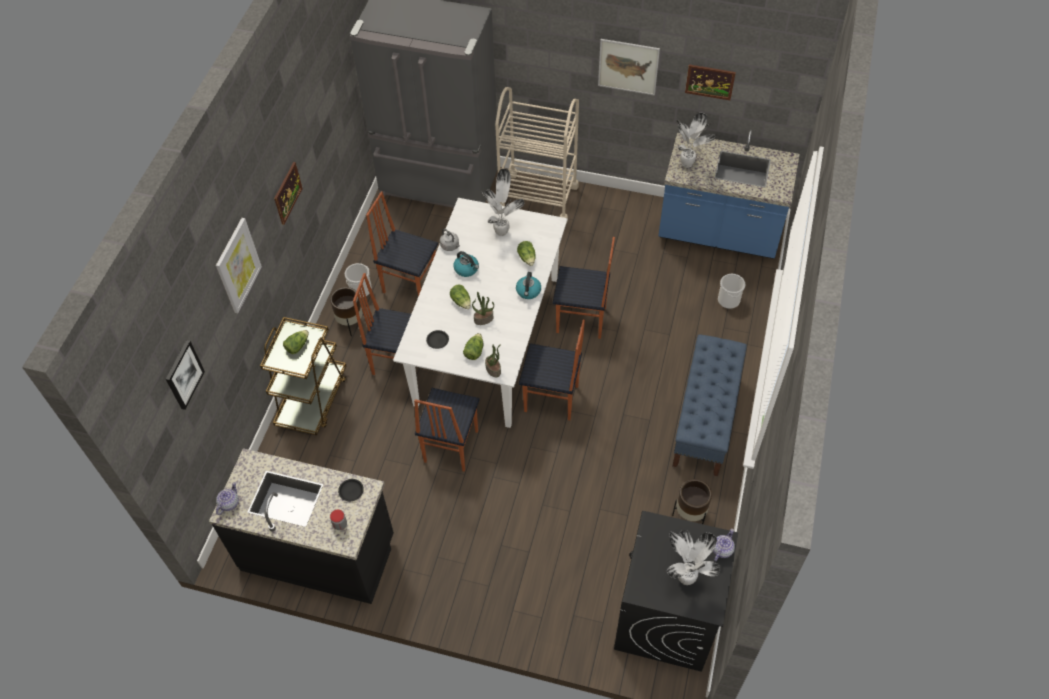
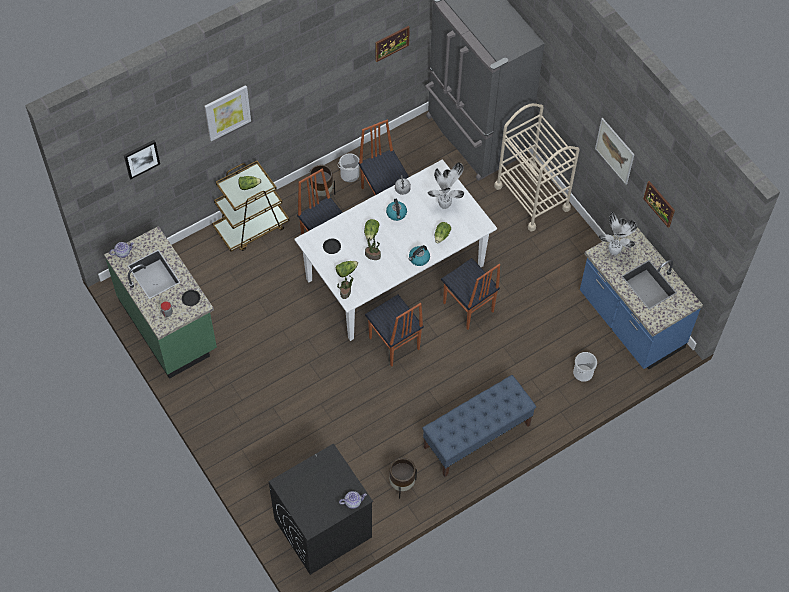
camera: 40 degrees right, 5 degrees up
(287, 193) = (305, 83): picture -> picture (392, 43)
(319, 552) = (169, 324): black counter -> green counter
(450, 446) = (302, 323): chair -> none
(684, 578) = (315, 498): potted plant -> none

